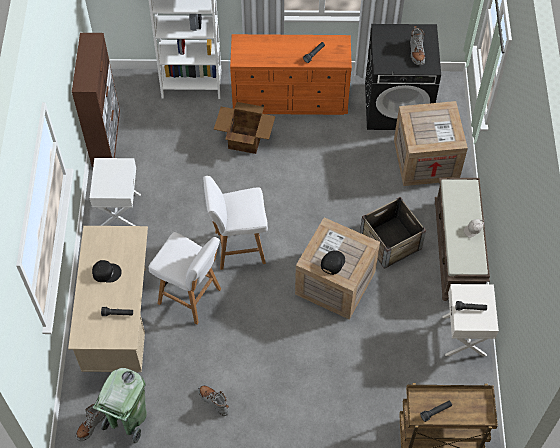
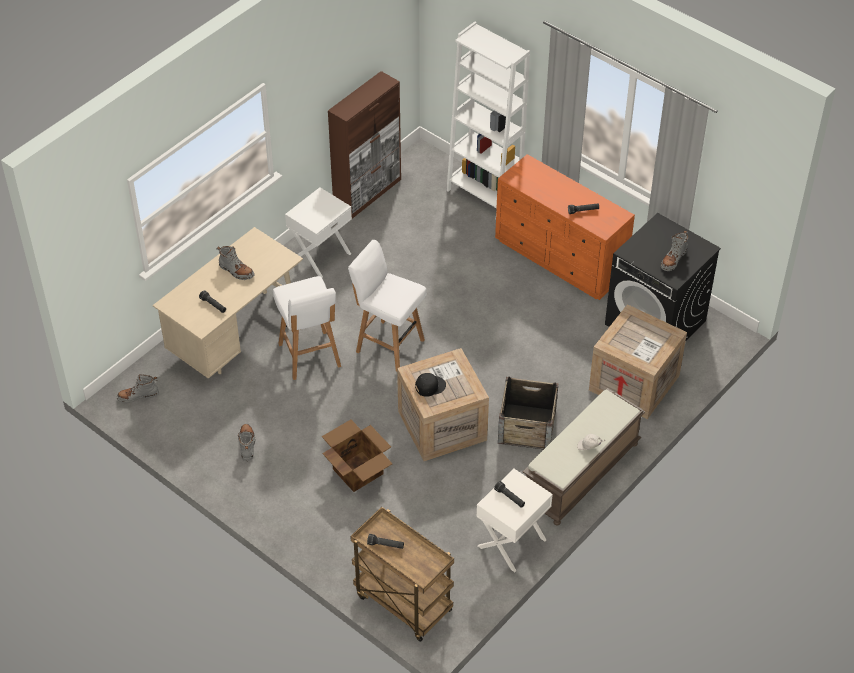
camera: 40 degrees right, 10 degrees down
(106, 272) = (236, 271): black cap -> grey boot
(128, 420) = (168, 411): green trash can -> none
(245, 139) = (484, 265): cardboard box -> cardboard box (357, 471)

